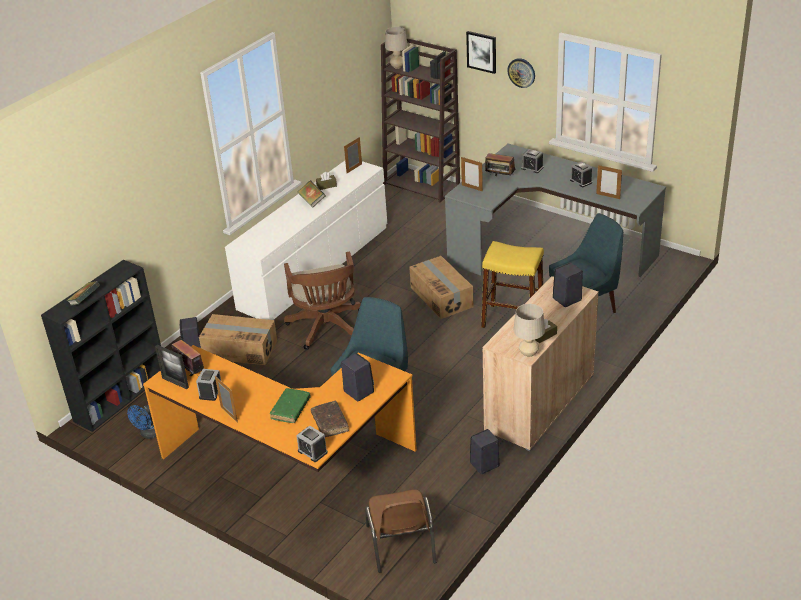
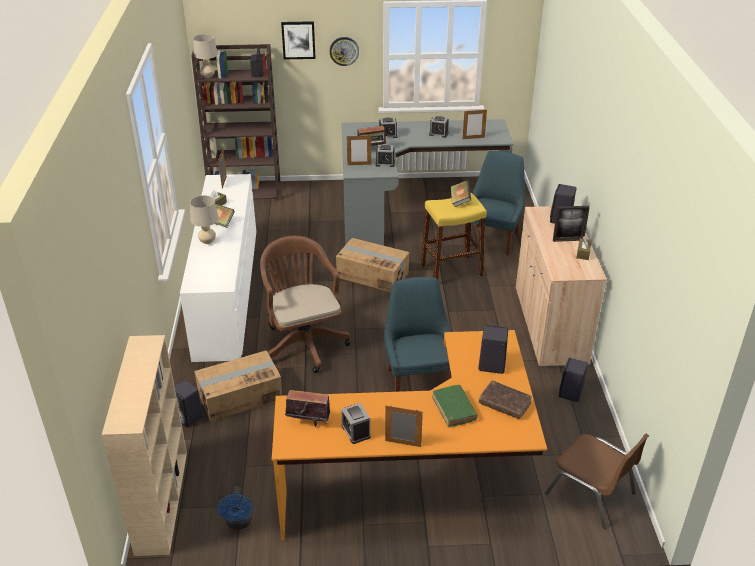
camera: 40 degrees left, 0 degrees up
(85, 301) = (141, 396): book -> book (460, 201)
(122, 396) = (161, 500): black bookcase -> beige bookcase
(175, 382) = (306, 440): picture frame -> picture frame (568, 240)
(312, 451) = (525, 437): alarm clock -> alarm clock (385, 163)
(327, 329) = (303, 342): brown office chair -> brown office chair turned 150 degrees counterclockwise
(528, 353) = (592, 271): beige table lamp -> beige table lamp (207, 241)

